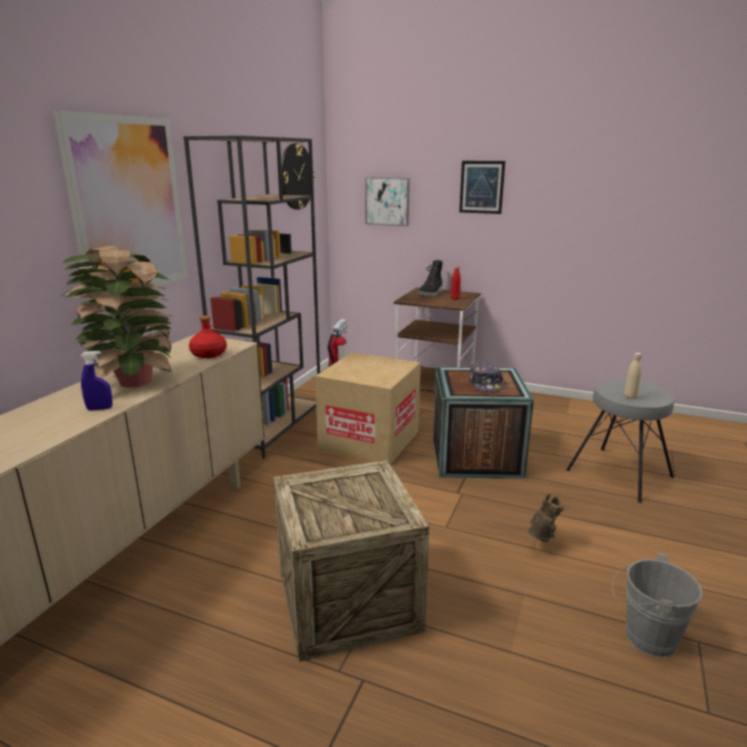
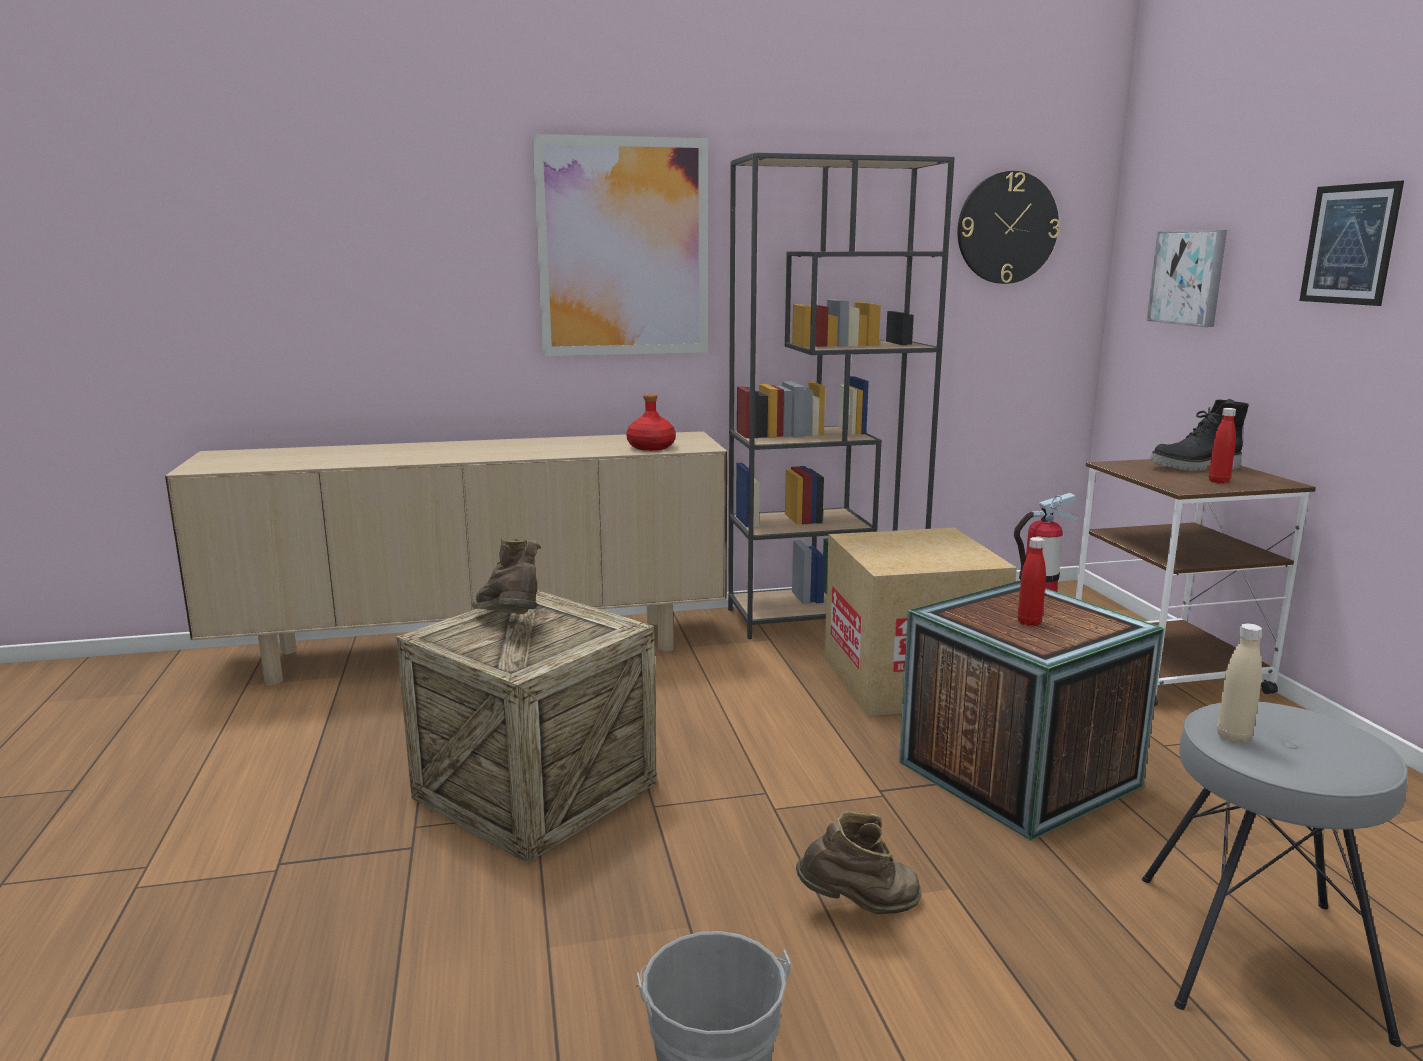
camera: 55 degrees right, 5 degrees down
(99, 409) = (453, 456): blue spray bottle -> none
(132, 381) = (532, 448): potted plant -> none
(328, 502) = (510, 624): none -> brown boot
(485, 384) = (1029, 623): cap -> red bottle

